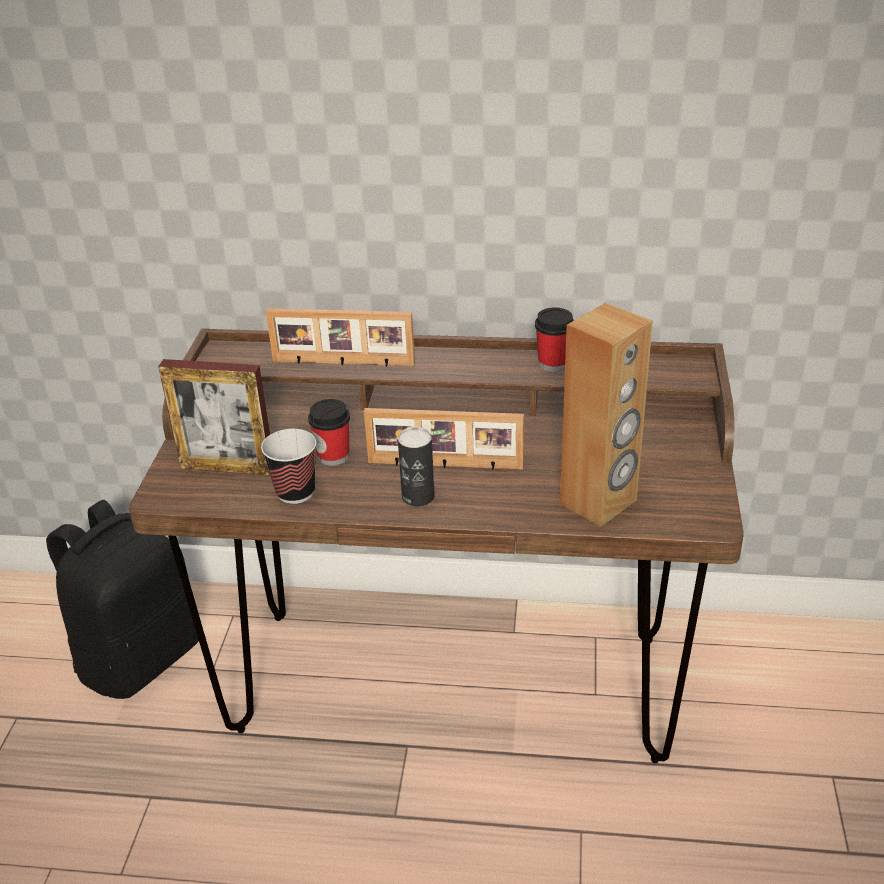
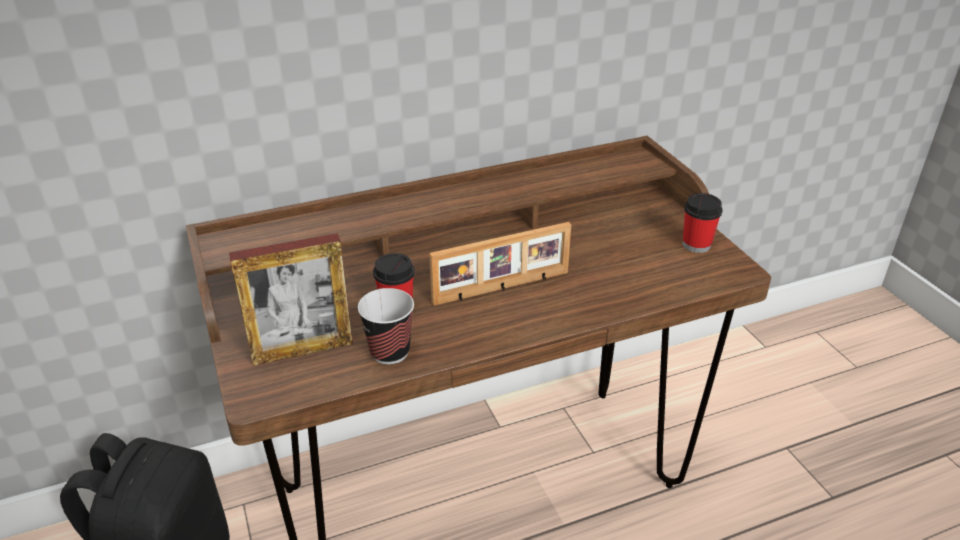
camera: 30 degrees left, 0 degrees up
(343, 363) = (355, 223): picture frame -> none
(418, 497) = (504, 321): can -> none
(553, 363) = (535, 180): cup -> cup (696, 245)
(599, 502) = (649, 281): brown speaker -> none

